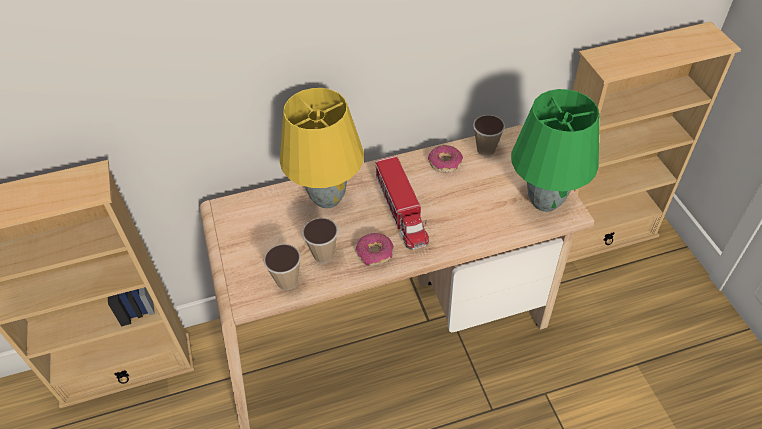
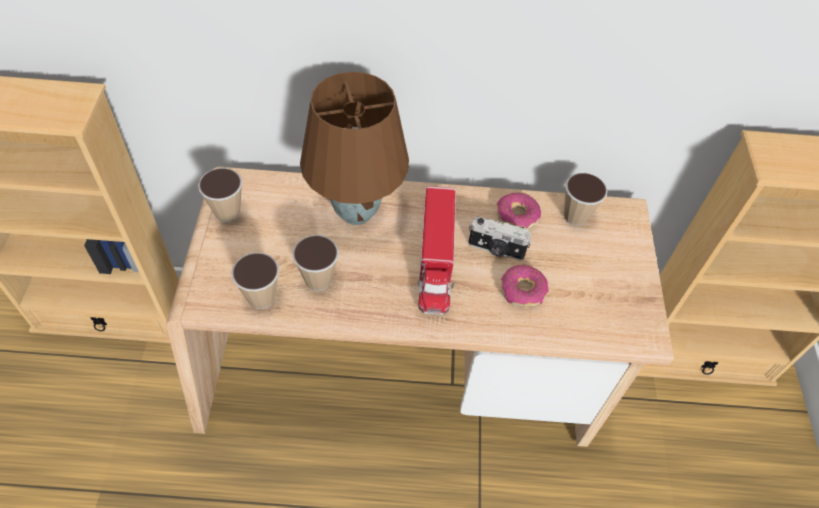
camera: 15 degrees right, 5 degrees up
(230, 231) = (227, 213): none -> cup
(327, 198) = (356, 211): yellow table lamp -> brown table lamp
(375, 253) = (379, 301): donut -> donut (523, 291)
(441, 190) = (496, 250): none -> camera
(544, 201) = (619, 309): green table lamp -> none

